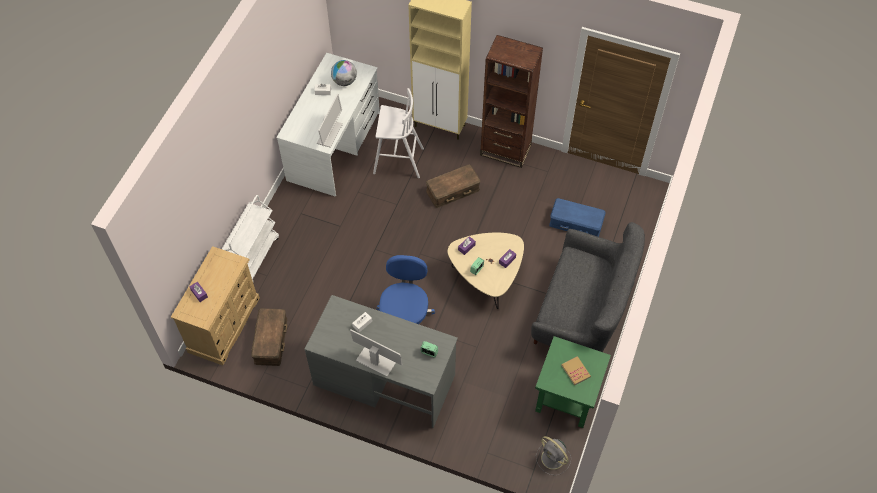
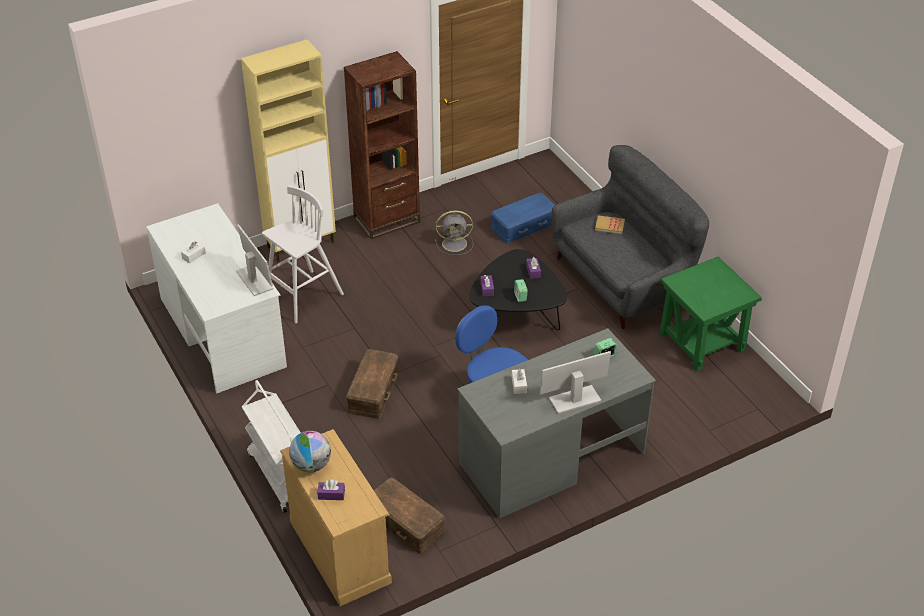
camera: 50 degrees left, 15 degrees down
(344, 81) = (203, 234): globe -> globe (311, 465)
(452, 190) = (387, 280): brown storage box -> brown storage box (372, 391)
(486, 278) = (516, 317): beige coffee table -> black coffee table
(553, 459) = (759, 389): grey fan -> grey fan (455, 243)
(575, 371) = (713, 286): book -> book (609, 226)

